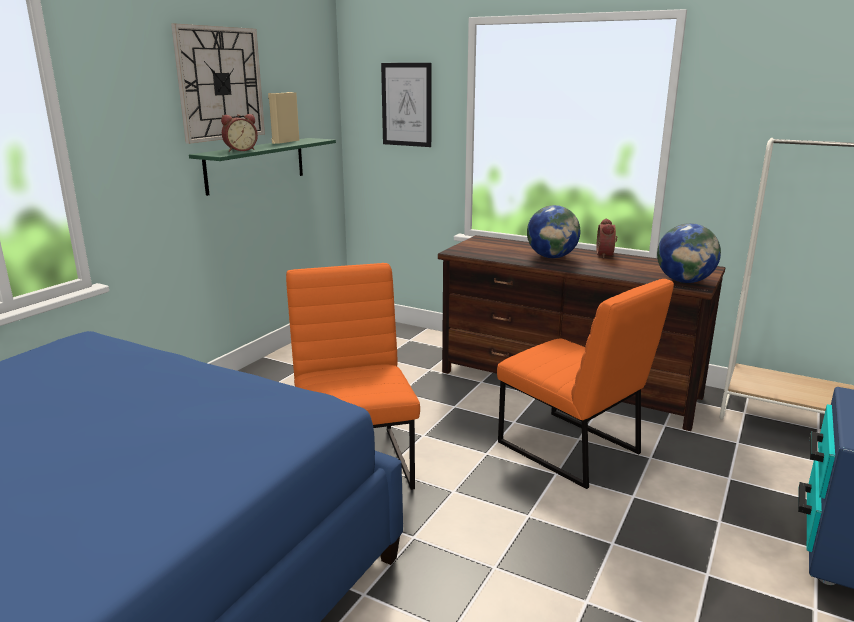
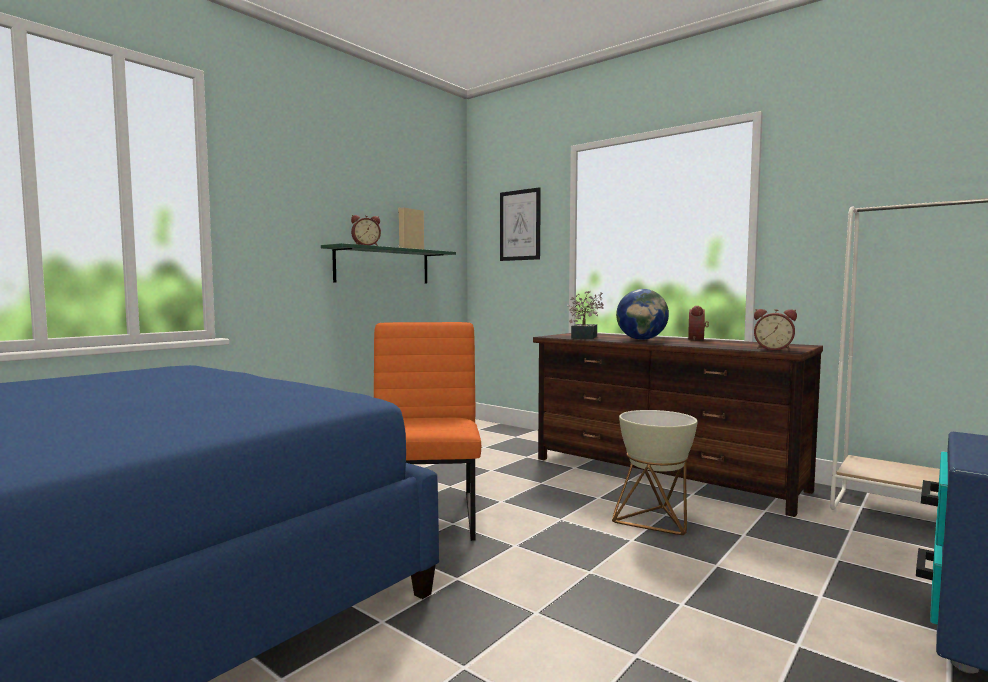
camera: 10 degrees right, 15 degrees down
(220, 84) = (355, 194): wall clock -> none
(492, 251) = (585, 337): none -> potted plant
(571, 449) = (654, 522): orange chair -> planter
(684, 281) = (773, 349): globe -> alarm clock

